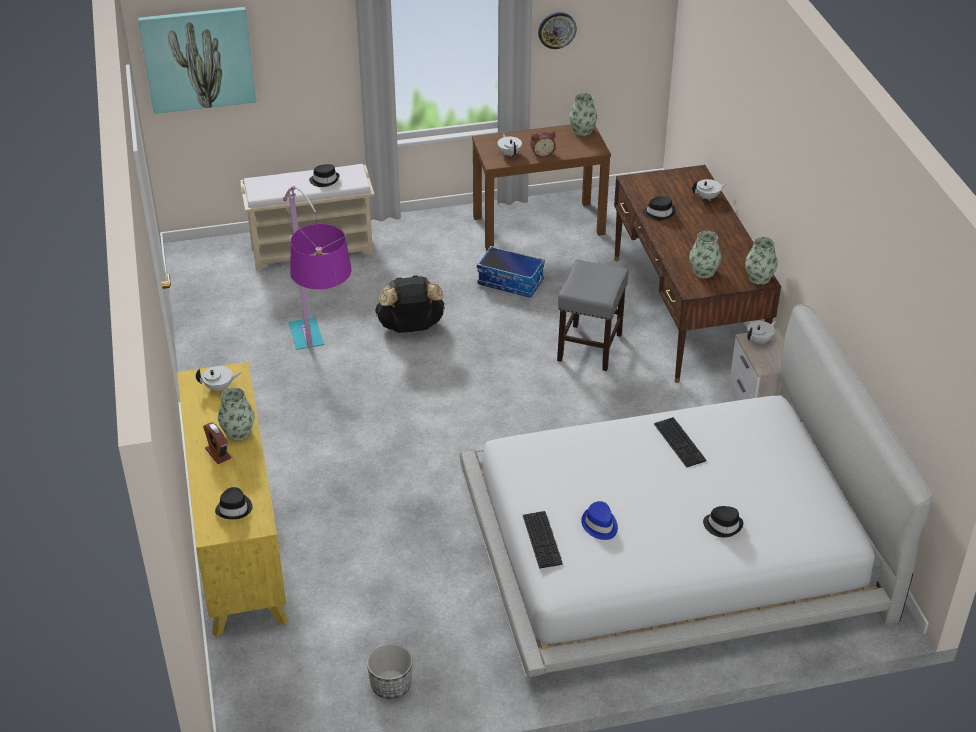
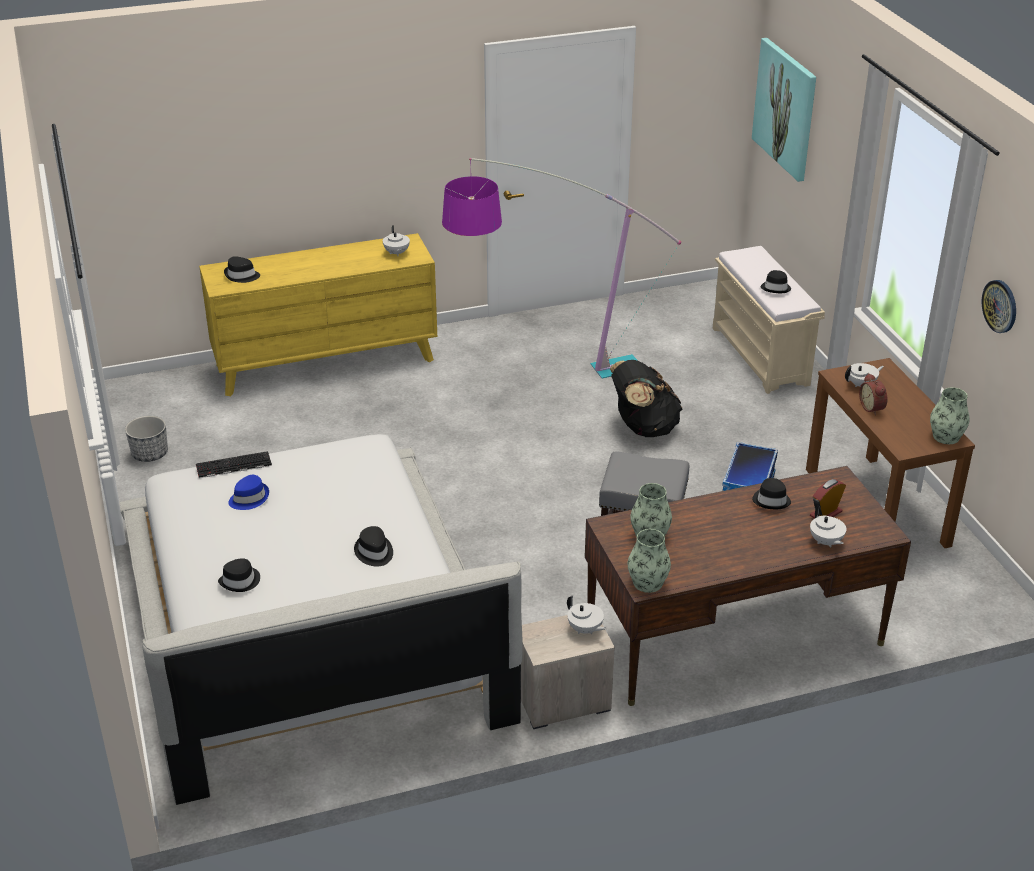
camera: 85 degrees right, 5 degrees down
(218, 453) = (309, 262): alarm clock -> alarm clock (826, 513)
(238, 432) = (337, 267): vase -> none
(681, 442) = (374, 552): keyboard -> black hat

